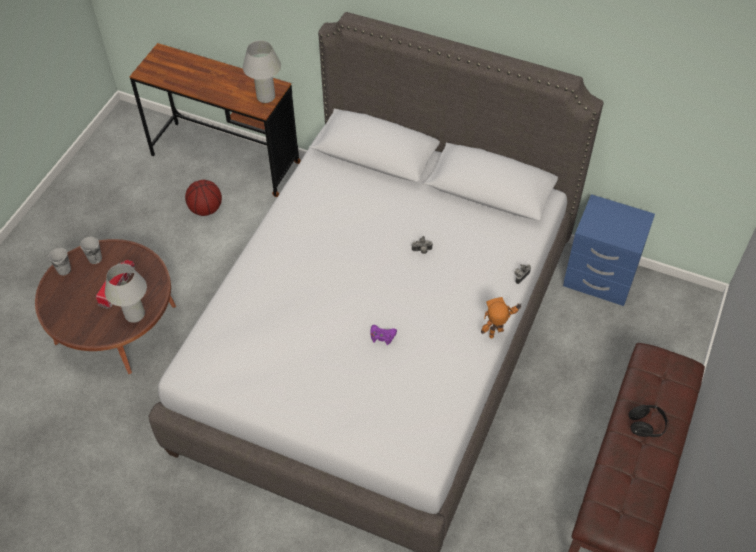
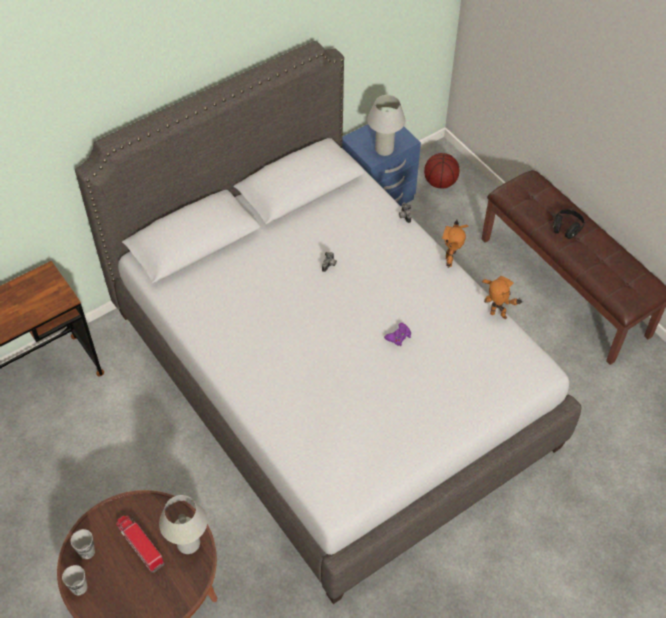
camera: 60 degrees left, 0 degrees up
(206, 209) = (66, 441): basketball -> basketball (440, 182)
(266, 97) = (51, 288): white table lamp -> white table lamp (384, 150)
(460, 402) = (497, 317): none -> toy robot

